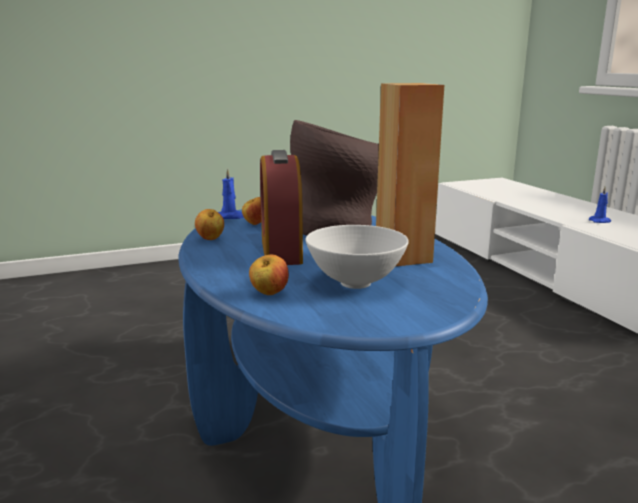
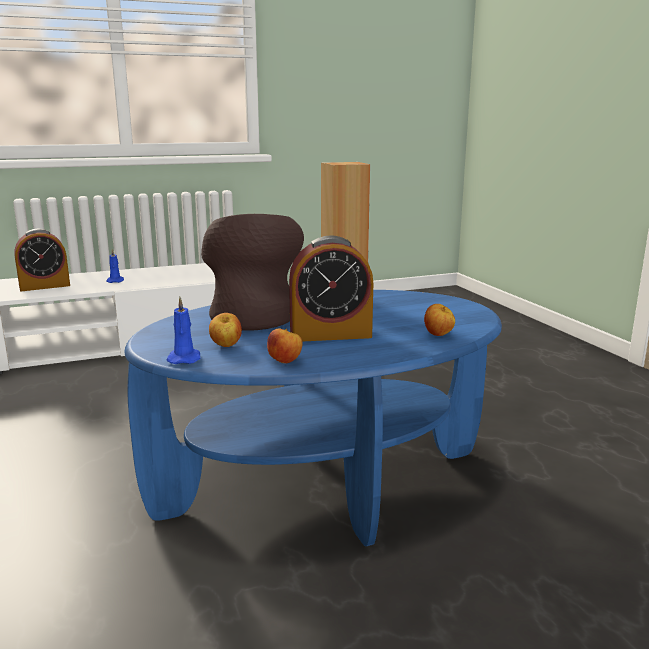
camera: 90 degrees left, 0 degrees up
(355, 283) = (407, 314): white bowl -> none
(552, 205) = (44, 286): none -> alarm clock

